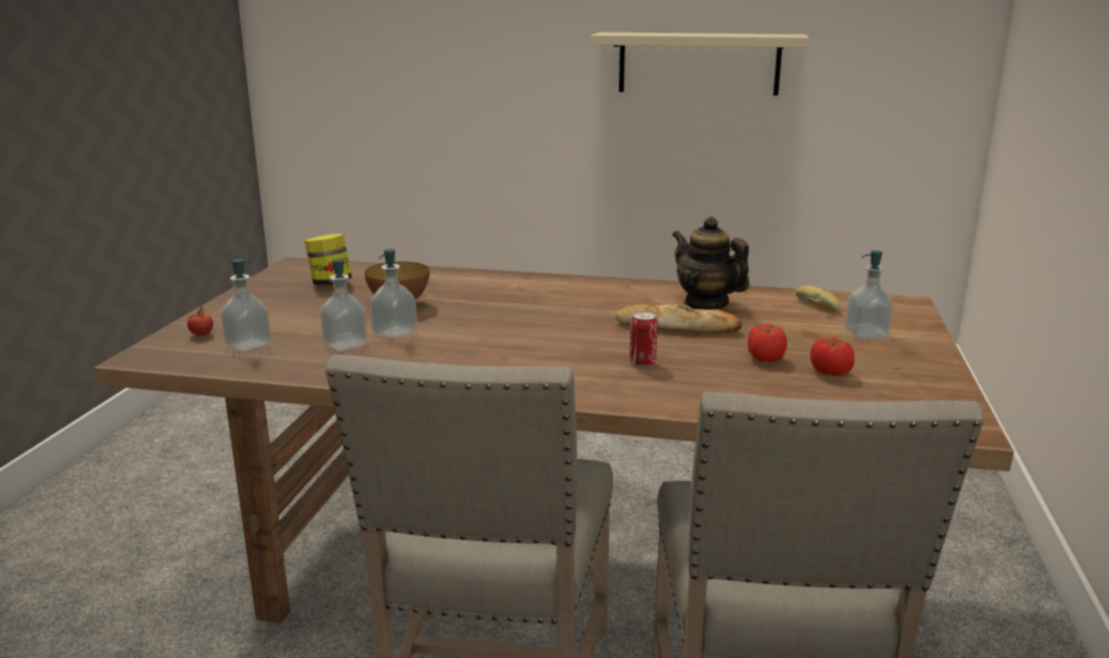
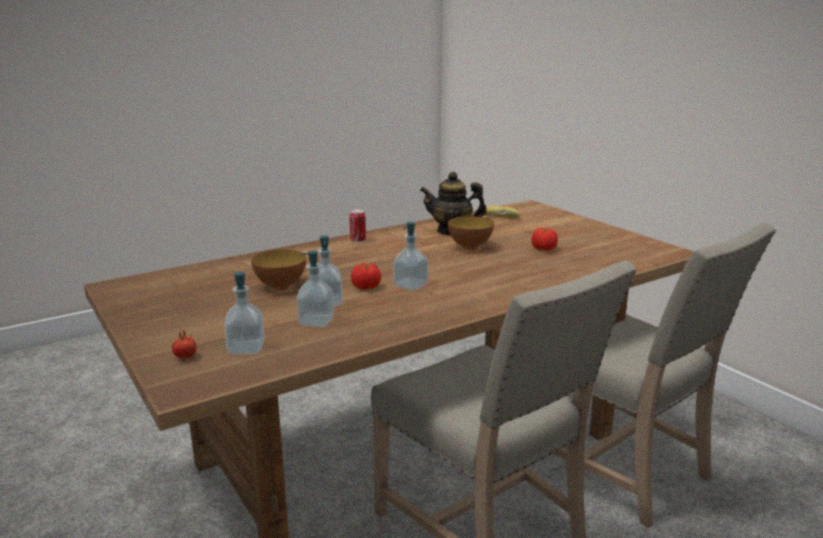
camera: 45 degrees left, 0 degrees up
(330, 283) = (186, 290): jar -> none
(642, 362) = (501, 270): can -> can (358, 240)
(677, 327) = (470, 247): bread -> bowl
(698, 63) = (268, 73): beige shelf -> none
(830, 372) = (581, 246): tomato -> tomato (366, 287)
(866, 334) = (551, 224): soap dispenser -> soap dispenser (410, 286)

